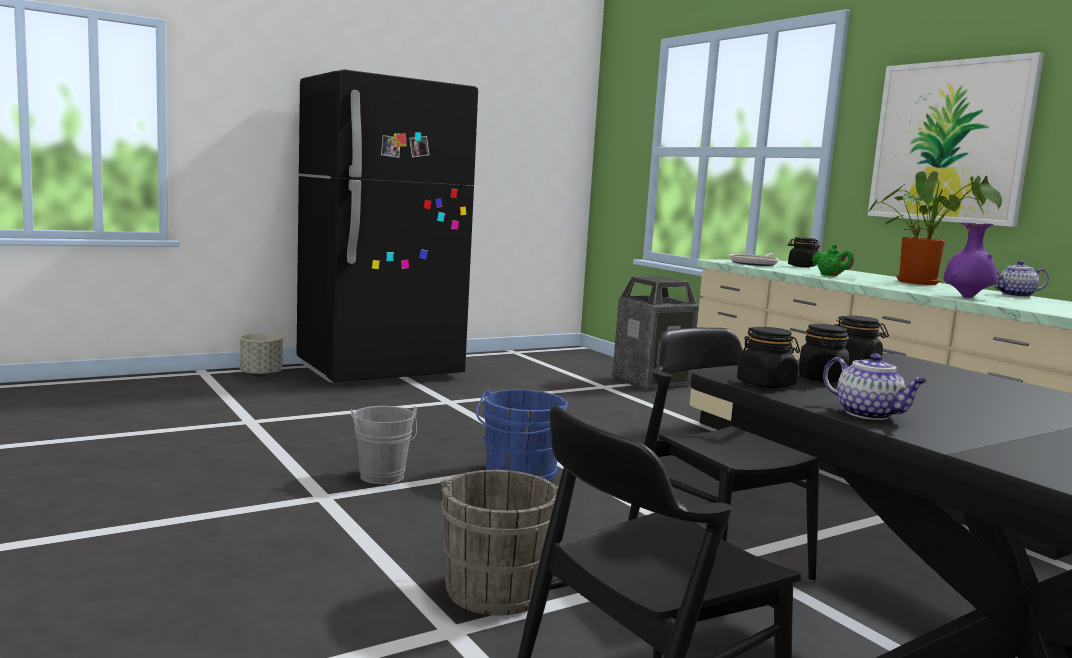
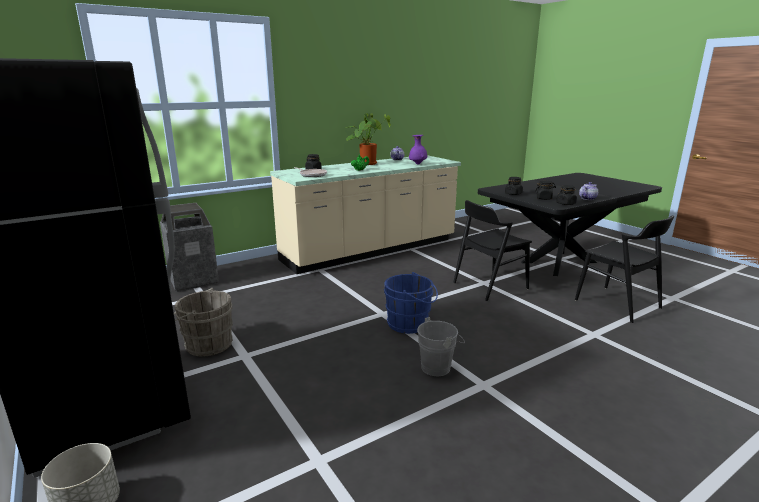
camera: 90 degrees left, 10 degrees up
(496, 588) = (551, 326): grey bucket -> grey bucket (206, 344)
(950, 142) = (338, 96): picture -> none

